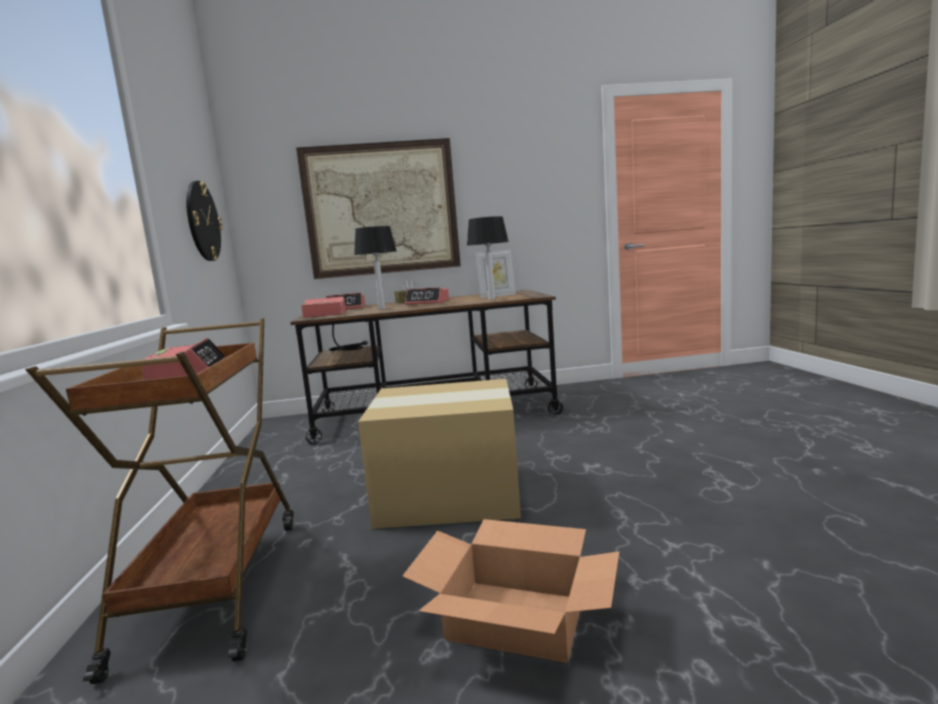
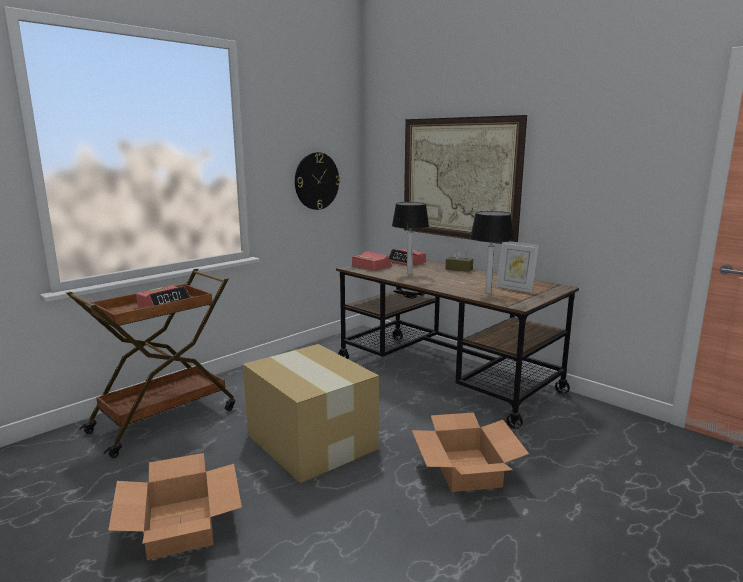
camera: 50 degrees right, 5 degrees up
(428, 302) = (454, 277): alarm clock -> none
(592, 443) = (466, 470): none -> cardboard box

